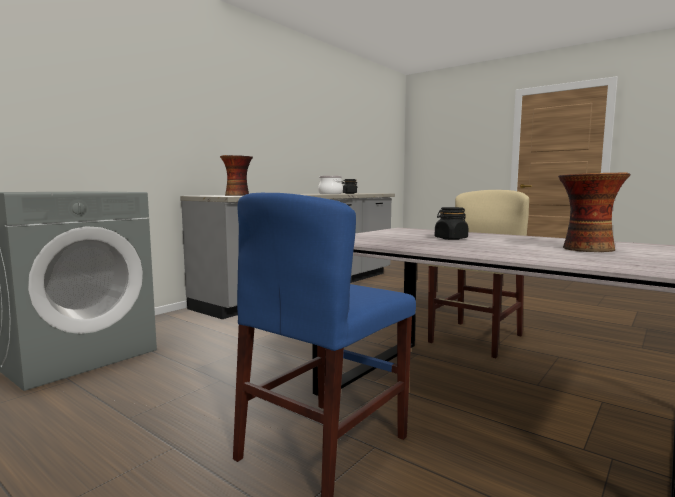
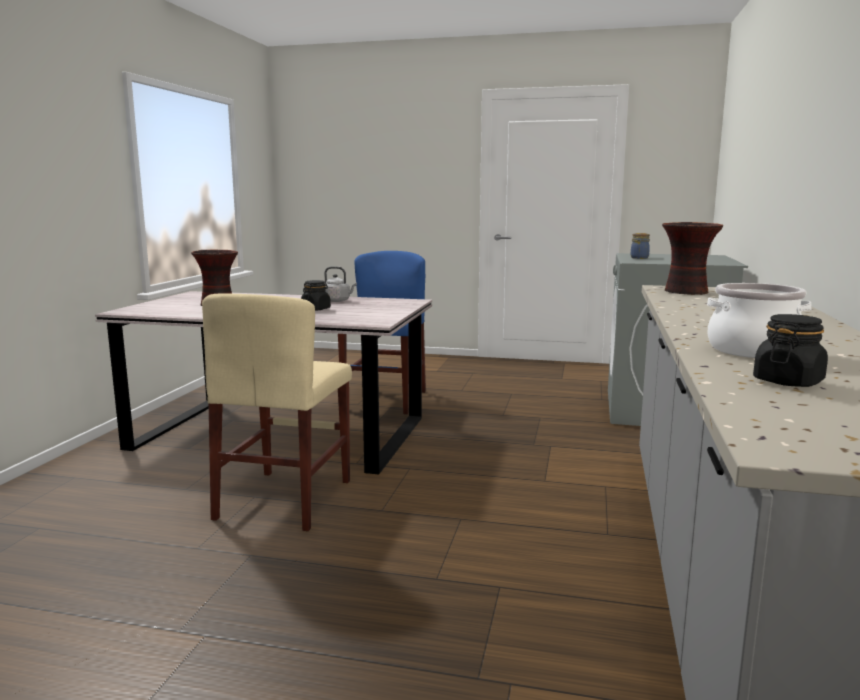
camera: 155 degrees right, 5 degrees up
(75, 192) = (640, 258): none -> jar
(419, 244) = (338, 301): none -> grey kettle

